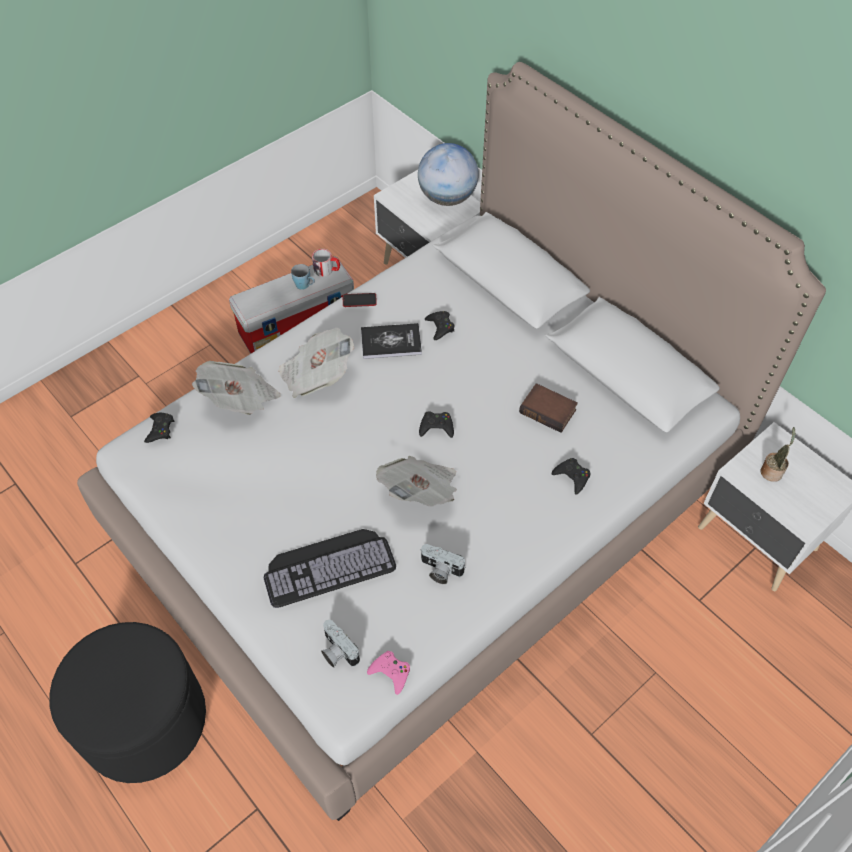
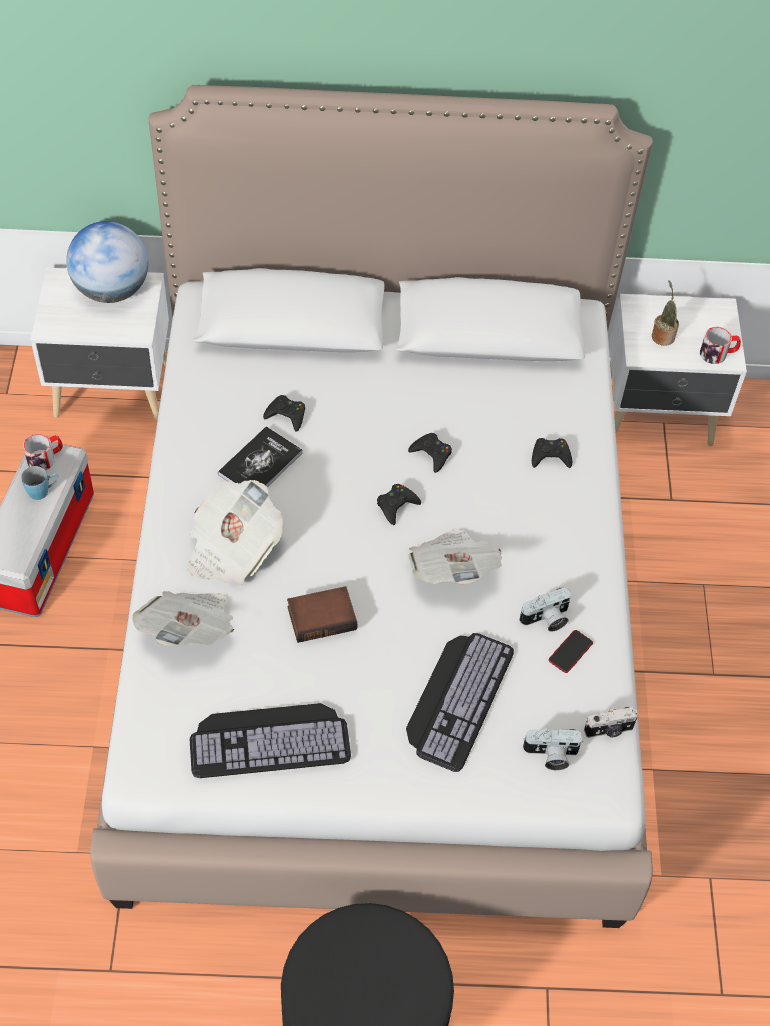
camera: 50 degrees left, 0 degrees up
(160, 429) = (150, 723): black game controller -> black game controller (431, 454)
(203, 492) = (270, 738): none -> keyboard
(359, 300) = (179, 448): phone -> phone (570, 652)
(391, 673) = (609, 730): pink game controller -> camera
(549, 410) = (467, 416): book -> book (322, 616)
(801, 515) = (718, 354): none -> mug

